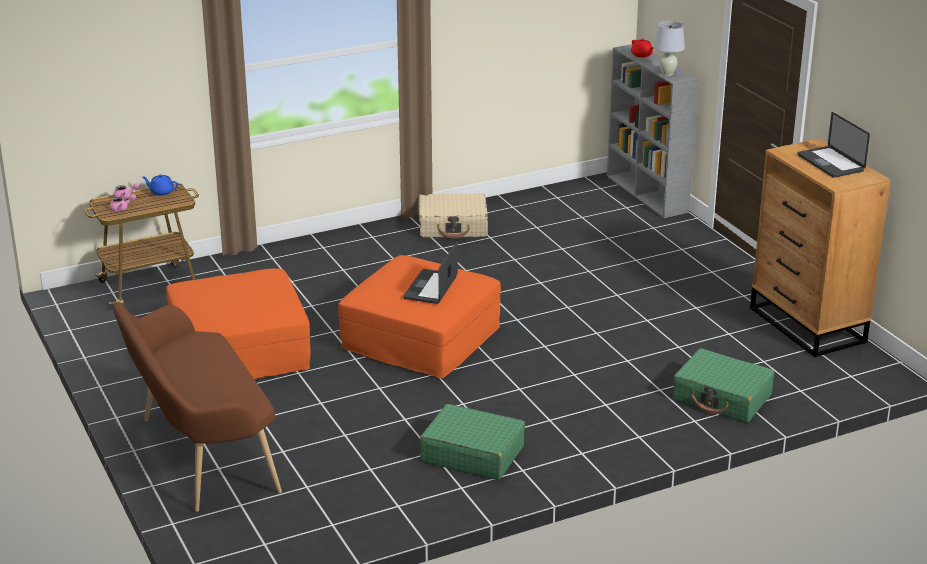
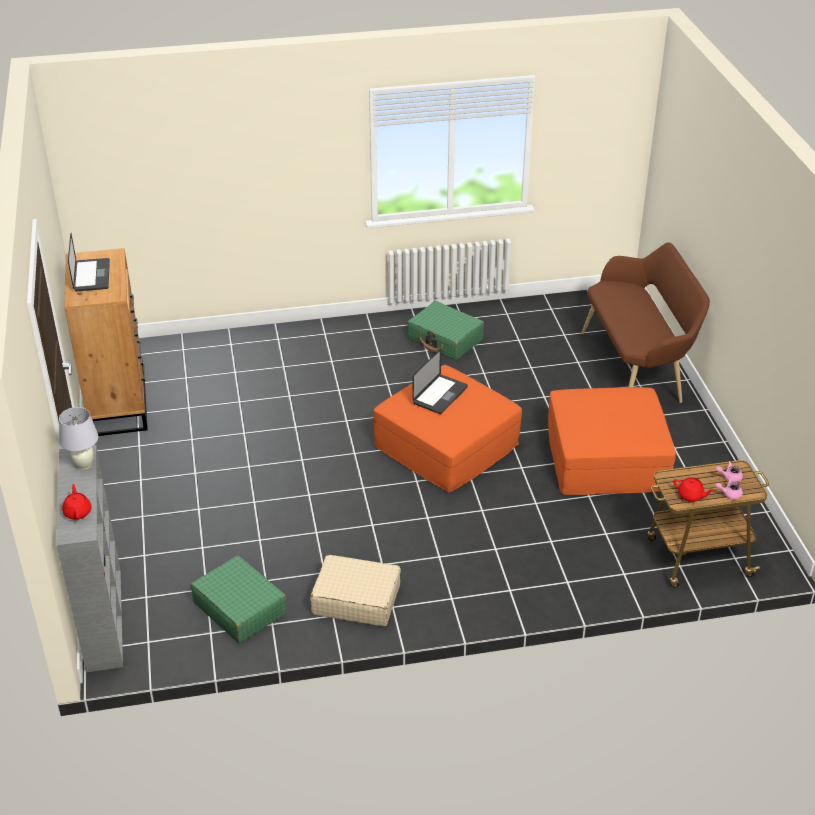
camera: 165 degrees left, 10 degrees up
(161, 192) = (691, 496): blue teapot -> red teapot
(722, 398) = (244, 352): green suitcase -> green suitcase (240, 608)

